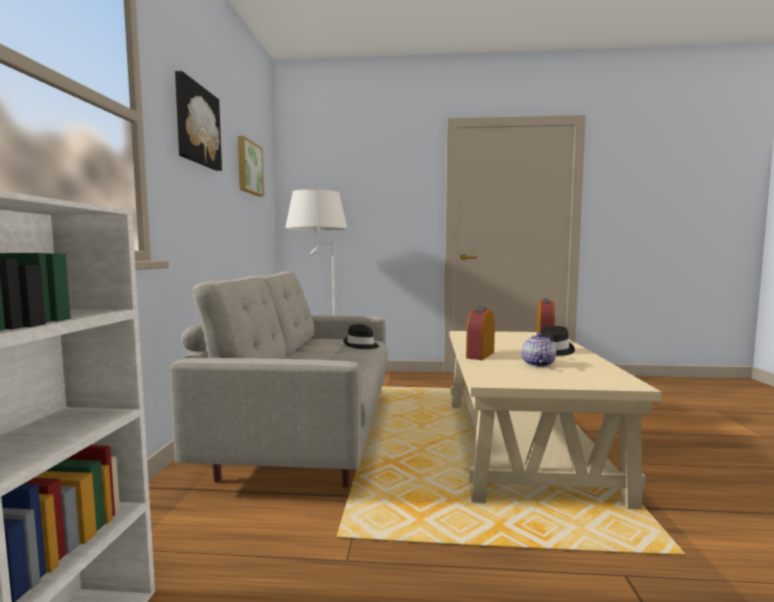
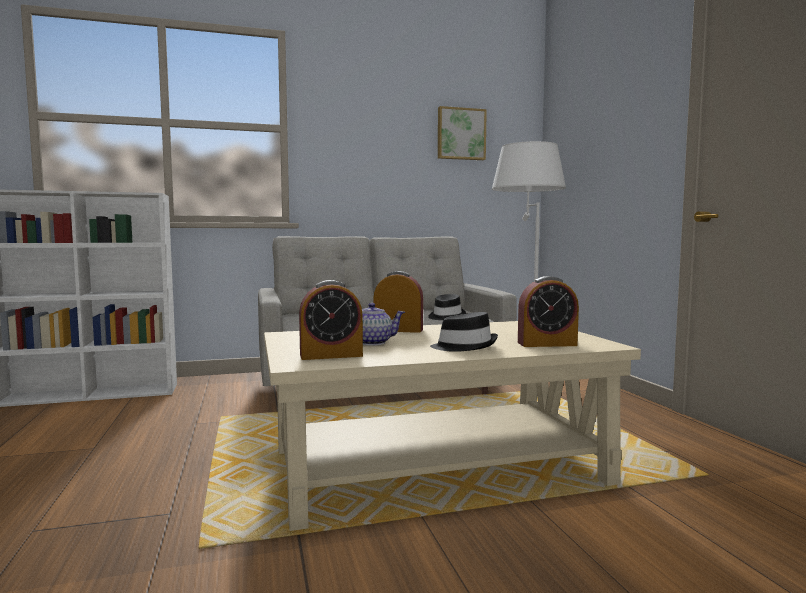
camera: 70 degrees right, 0 degrees up
(196, 125) = (361, 115): picture -> none
(591, 375) = (331, 355): none -> alarm clock

